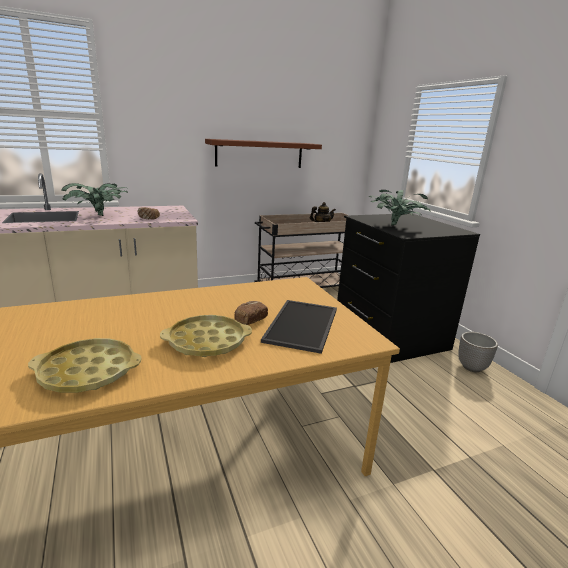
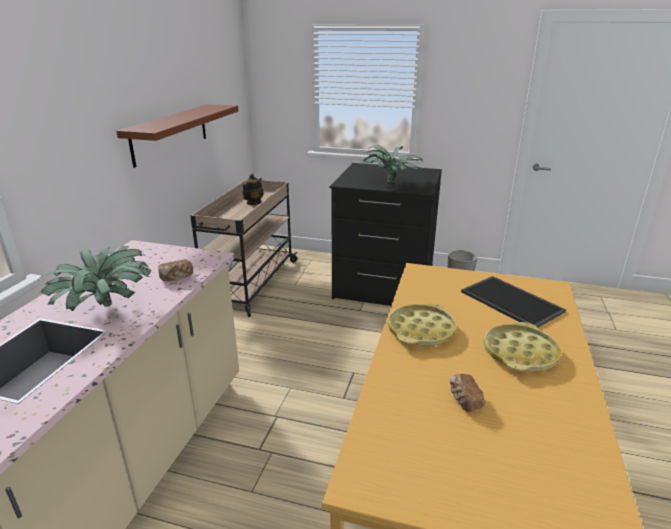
camera: 50 degrees left, 5 degrees up
(88, 372) = (551, 431): yellow tray -> yellow tray (421, 330)
(250, 320) = (487, 320): bread -> bread (464, 400)

